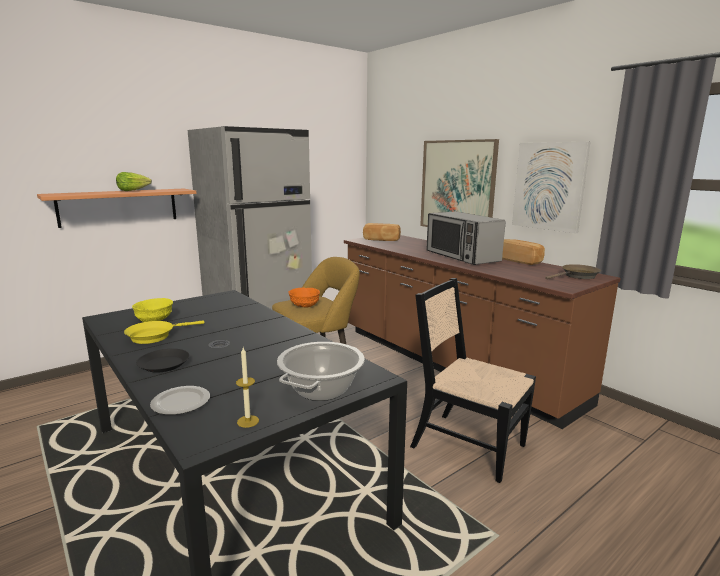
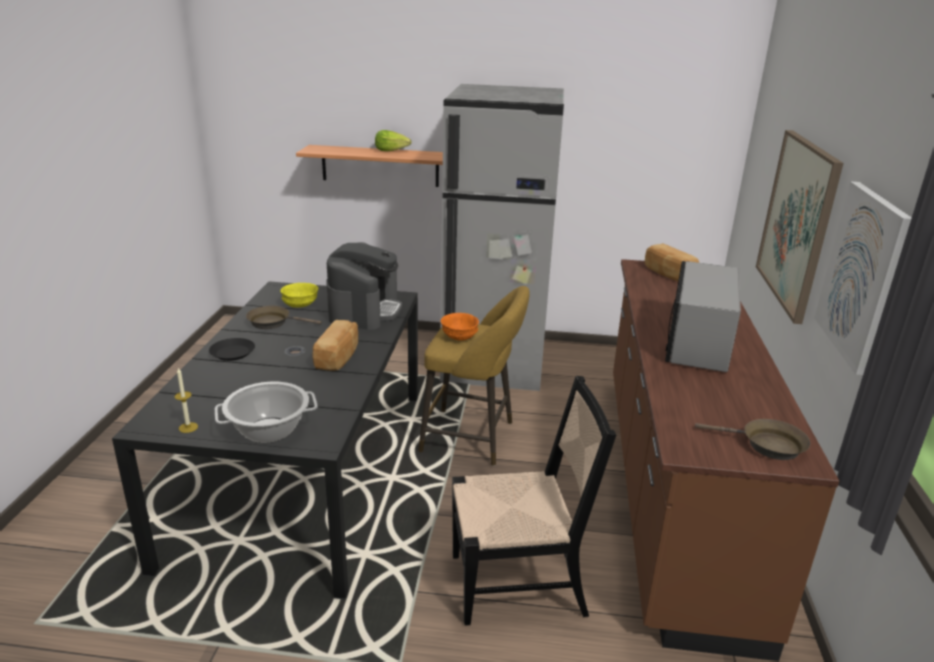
camera: 45 degrees right, 10 degrees up
(154, 336) = (273, 322): yellow frying pan -> brown frying pan
(179, 402) = (186, 390): plate -> none
(219, 307) = (364, 310): none -> coffee machine
(468, 446) = (518, 584): chair -> chair turned 90 degrees clockwise
(520, 260) = (764, 383): bread -> bread (339, 357)

